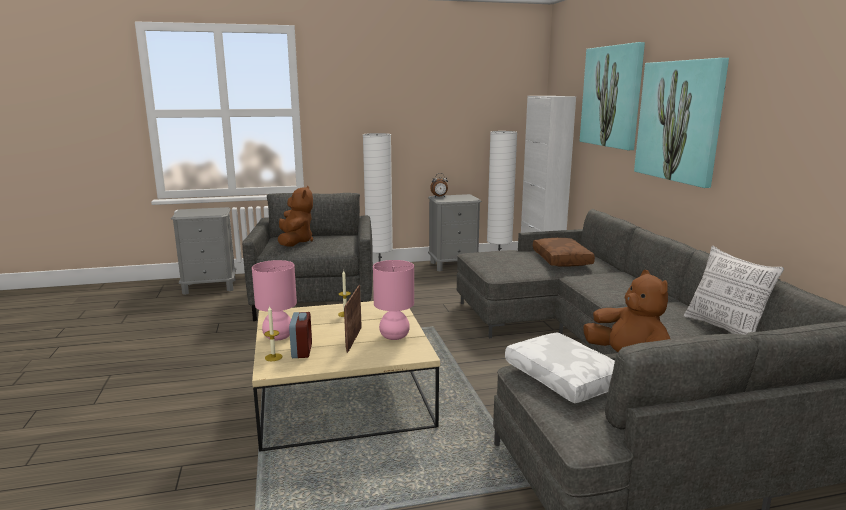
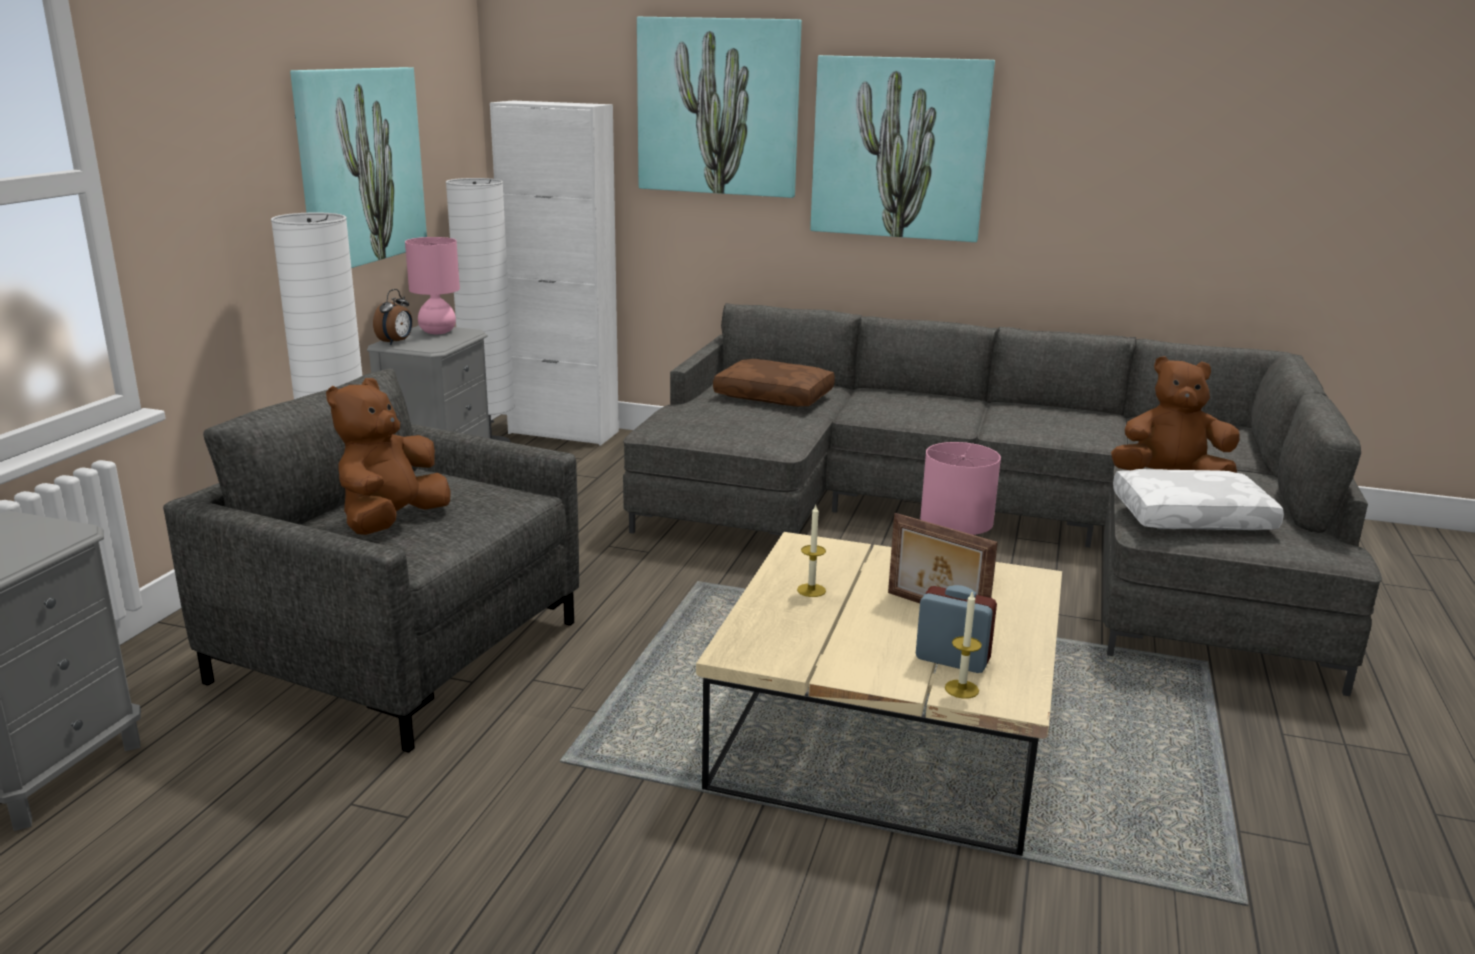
camera: 60 degrees left, 5 degrees up
(278, 337) = (867, 667): pink table lamp -> pink table lamp (437, 332)
(295, 242) = (392, 523): brown plush toy -> brown plush toy turned 90 degrees counterclockwise
(441, 120) = (359, 166): none -> picture
(724, 329) = (1100, 414): pillow -> none

